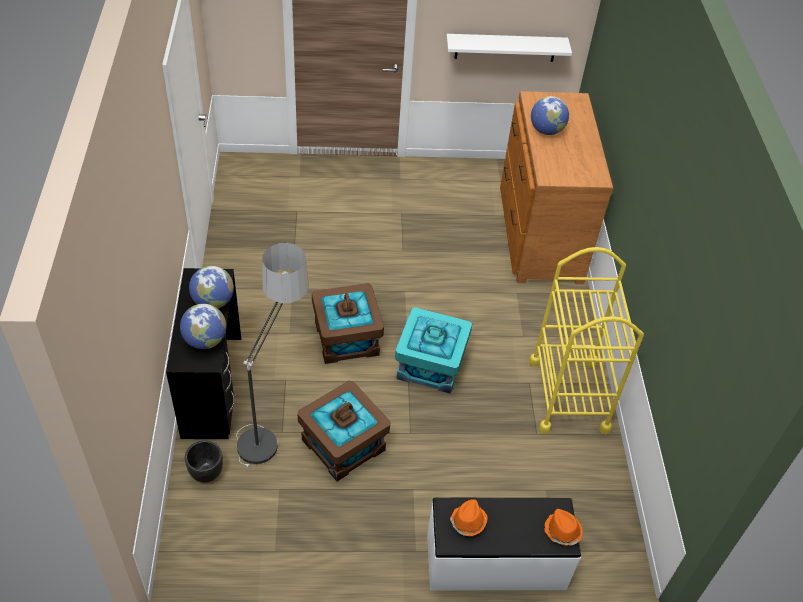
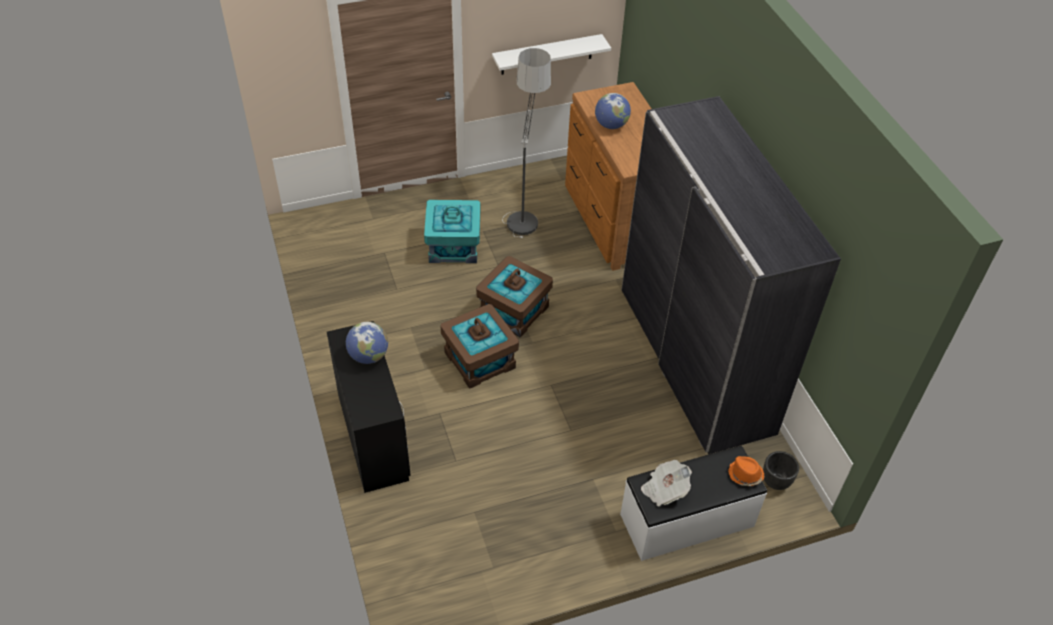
camera: 15 degrees left, 0 degrees up
(205, 340) = (377, 393): globe -> none
(206, 473) = (402, 517): black planter -> black planter (776, 482)
(273, 422) = (443, 454): floor lamp -> floor lamp (524, 208)
(343, 445) = (516, 457): brown storage box -> brown storage box (514, 311)
(431, 364) = (565, 364): turquoise storage box -> turquoise storage box (453, 245)
(468, 522) = (664, 489): orange hat -> newspaper
(568, 395) = (694, 359): yellow cart -> grey wardrobe

